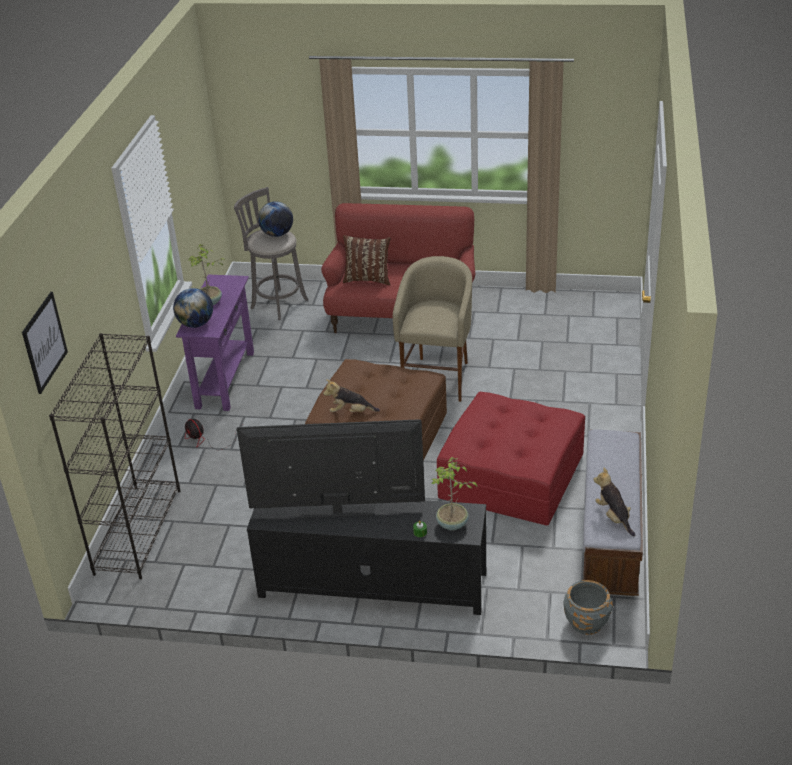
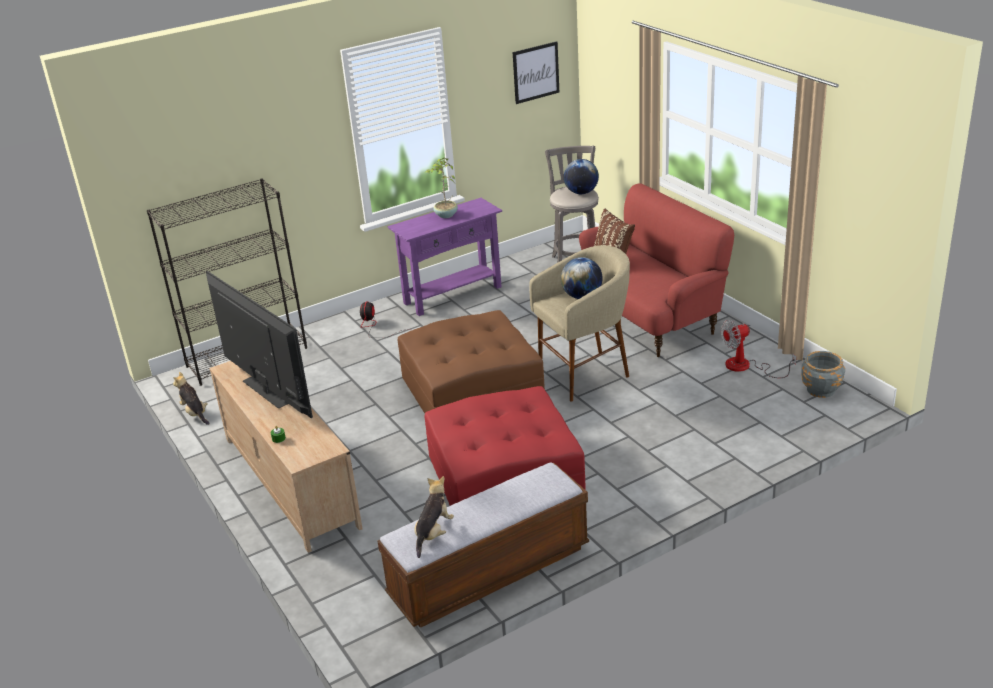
camera: 50 degrees right, 5 degrees down
(44, 342) = (163, 151): picture -> picture (536, 72)
(196, 324) = (411, 225): globe -> globe (582, 296)
(351, 412) = (428, 345): plush toy -> plush toy (195, 413)
(371, 585) = (290, 481): black tv stand -> beige tv stand
(452, 525) = (304, 448): potted plant -> none
(525, 314) = (746, 367): none -> fan
(586, 623) = (354, 616): grey planter -> grey planter (821, 390)

